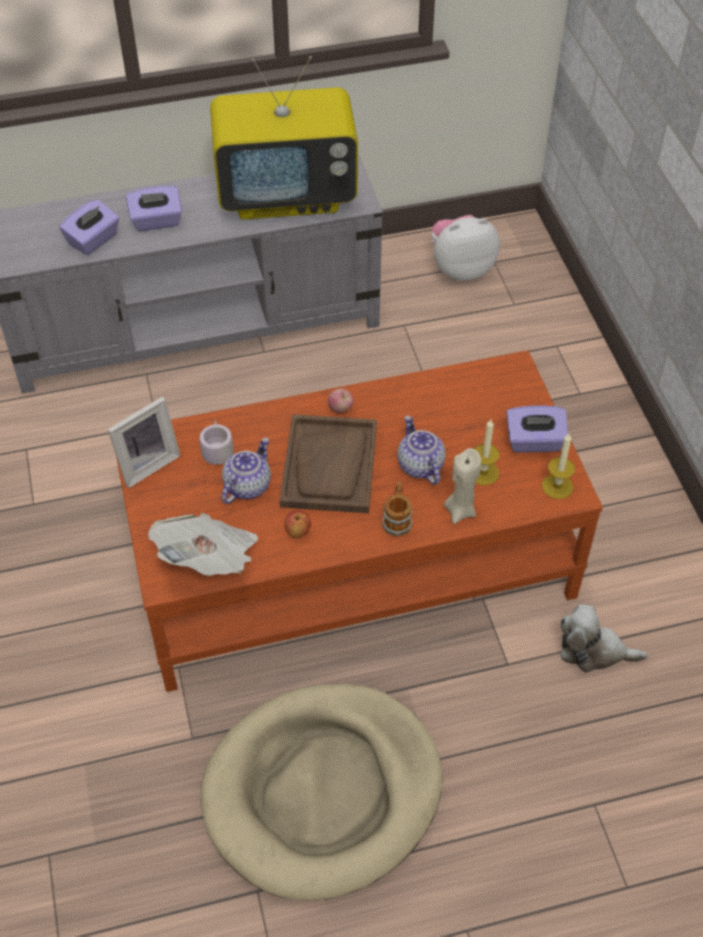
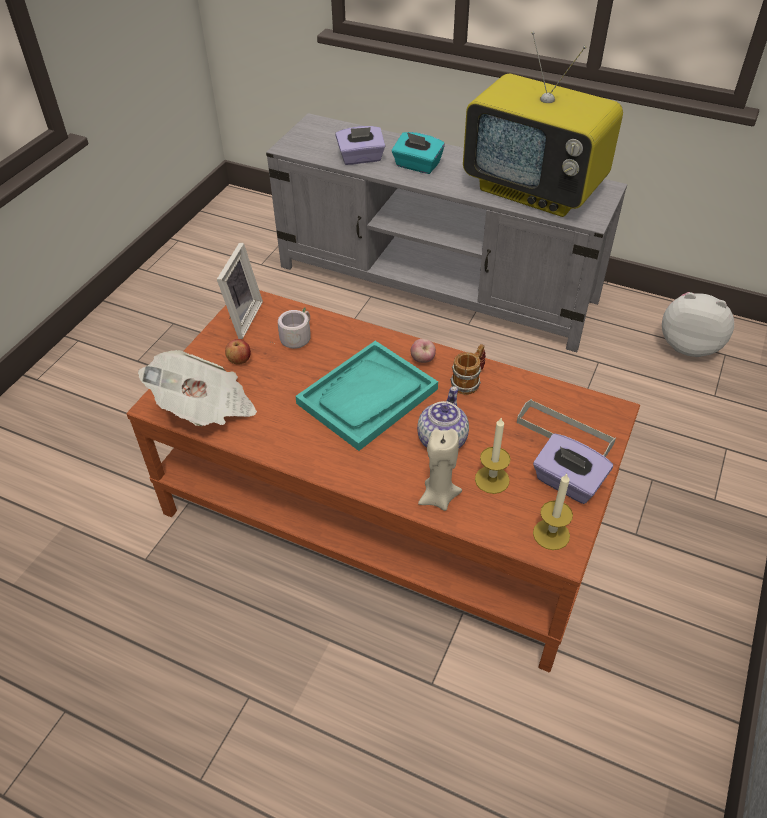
camera: 40 degrees right, 5 degrees down
(146, 463) = (240, 318): picture frame -> picture frame turned 75 degrees counterclockwise
(156, 221) = (417, 166): purple tissue box -> turquoise tissue box
(247, 485) = (290, 373): teapot -> none
(297, 531) = (289, 429): apple -> apple (239, 360)
(323, 792) = (186, 672): beige dog bed -> none
(329, 466) = (367, 397): brown tray -> turquoise tray
(397, 520) = (376, 471): mug -> mug (469, 381)
(499, 405) = (564, 433): none -> grey tray
(593, 650) = (522, 731): plush toy -> none

